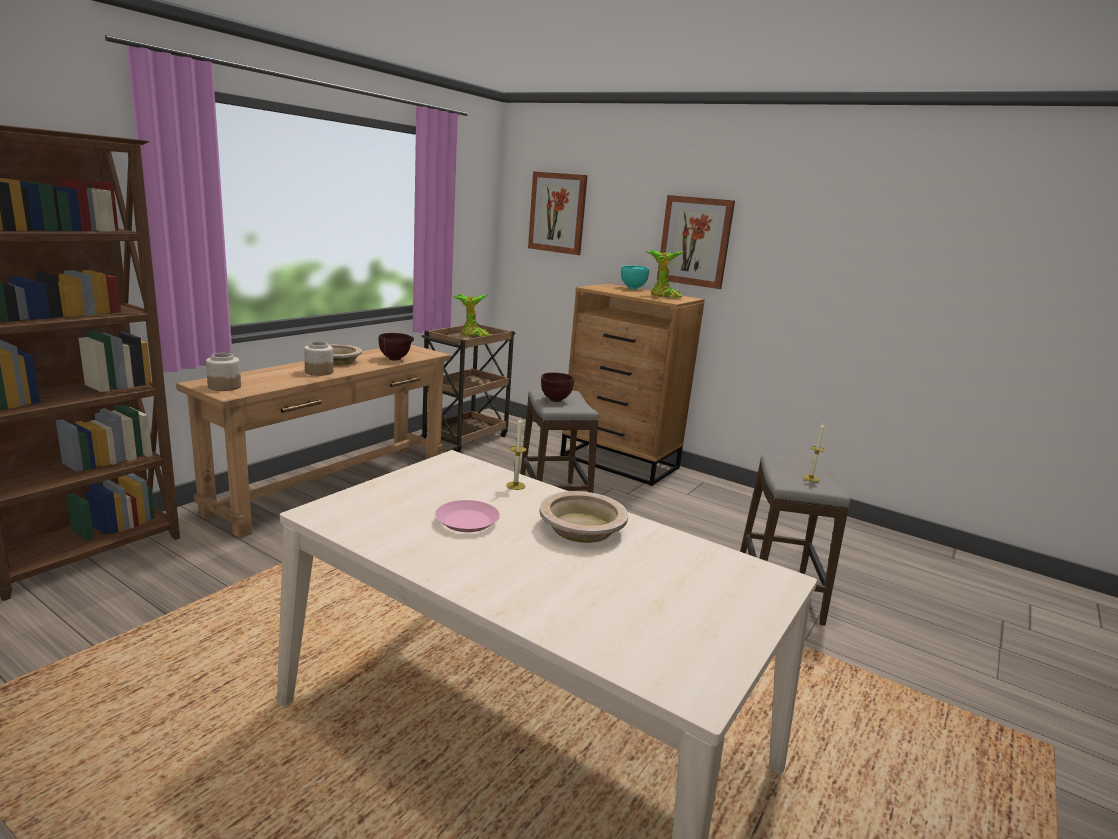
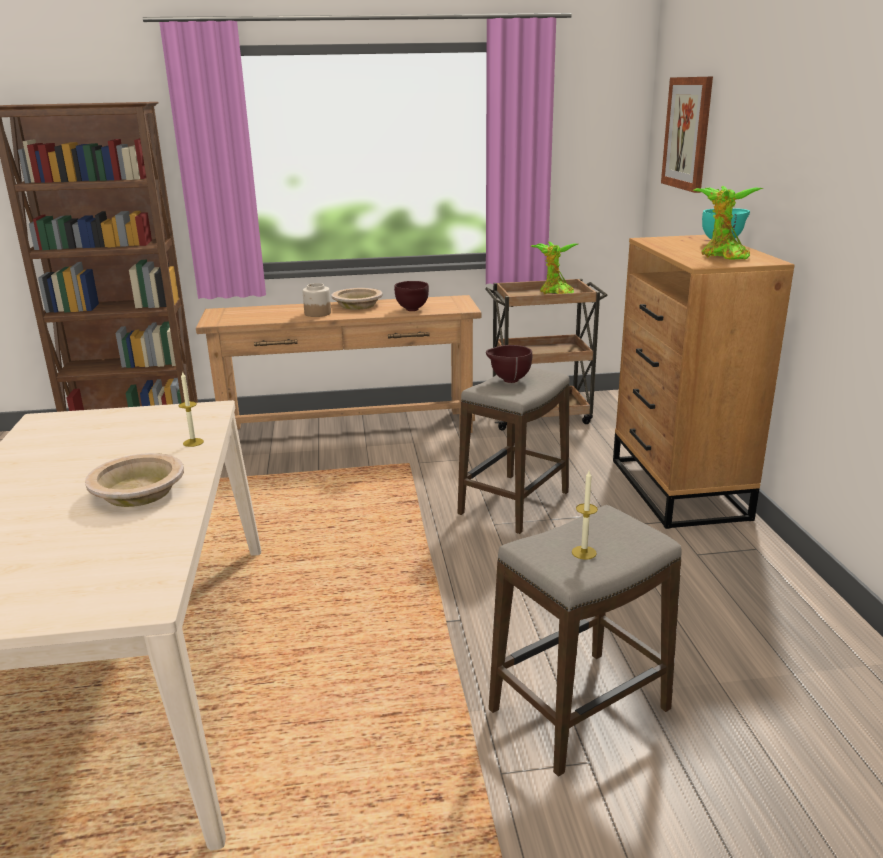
camera: 50 degrees right, 5 degrees up
(224, 387) = (224, 316): jar -> none
(467, 521) = (91, 456): pink plate -> none
(695, 241) = (798, 171): picture -> none

